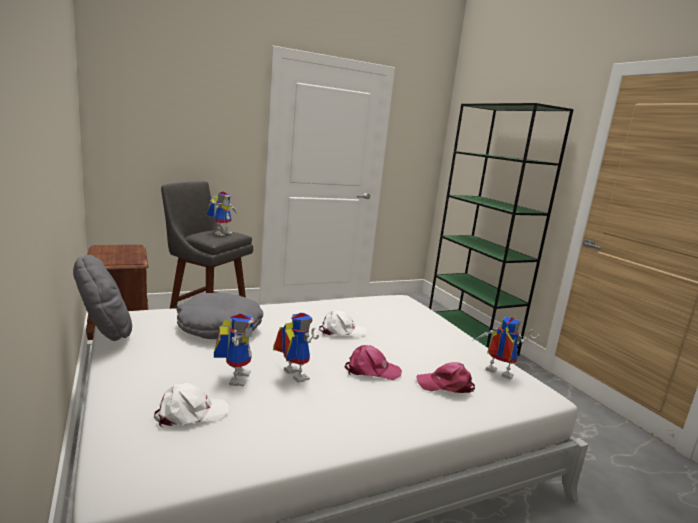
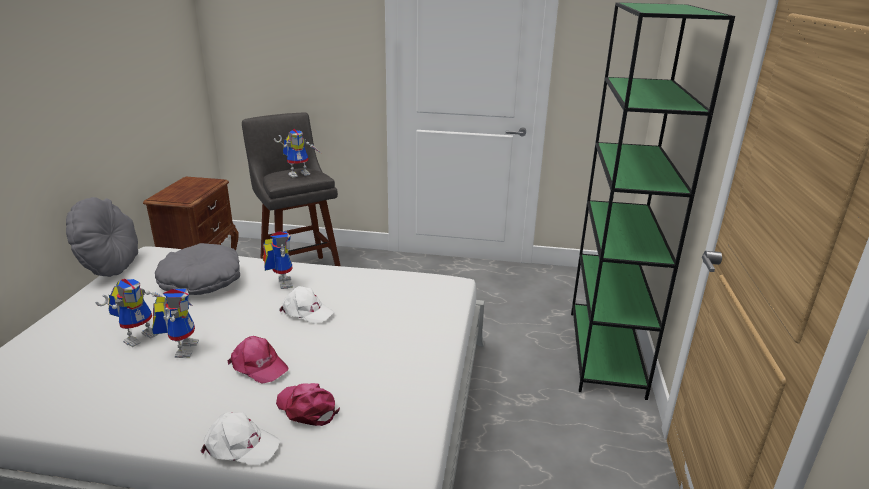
camera: 35 degrees right, 10 degrees up
(190, 413) = (65, 360): white cap -> white cap (240, 445)
(495, 373) = (393, 414): toy robot -> toy robot (281, 282)

